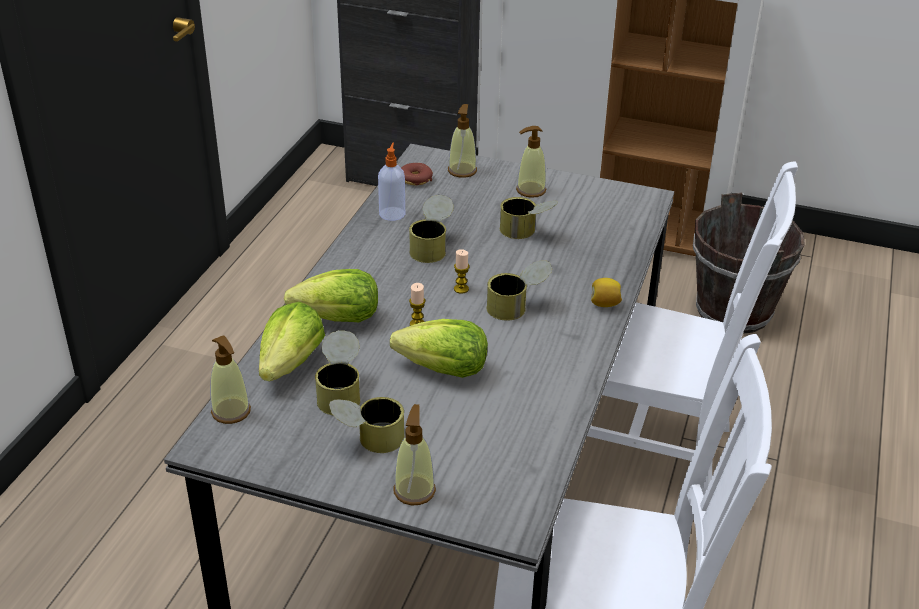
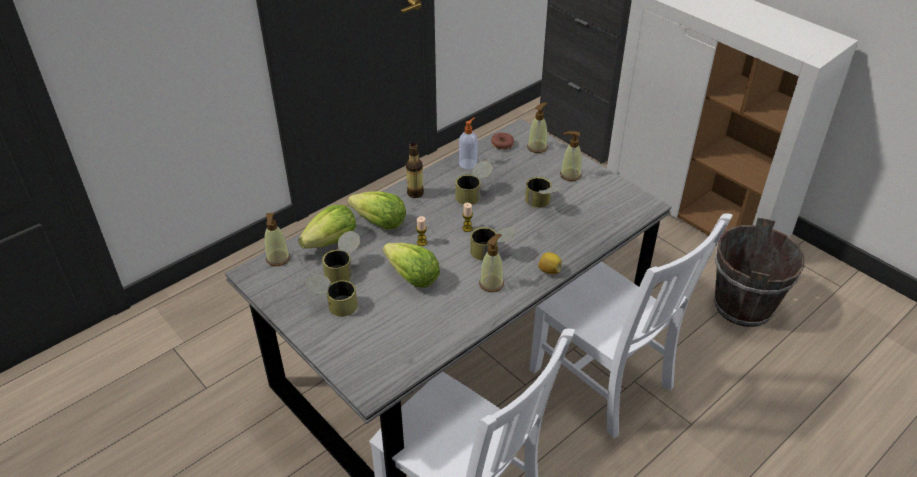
camera: 30 degrees right, 5 degrees up
(354, 268) = (415, 193): none -> bottle
(414, 490) = (334, 345): soap dispenser -> soap dispenser (491, 283)

